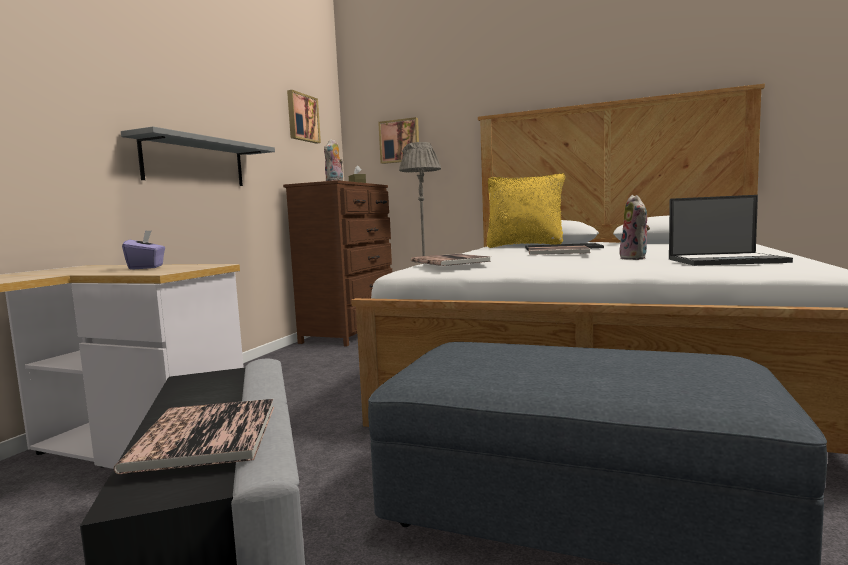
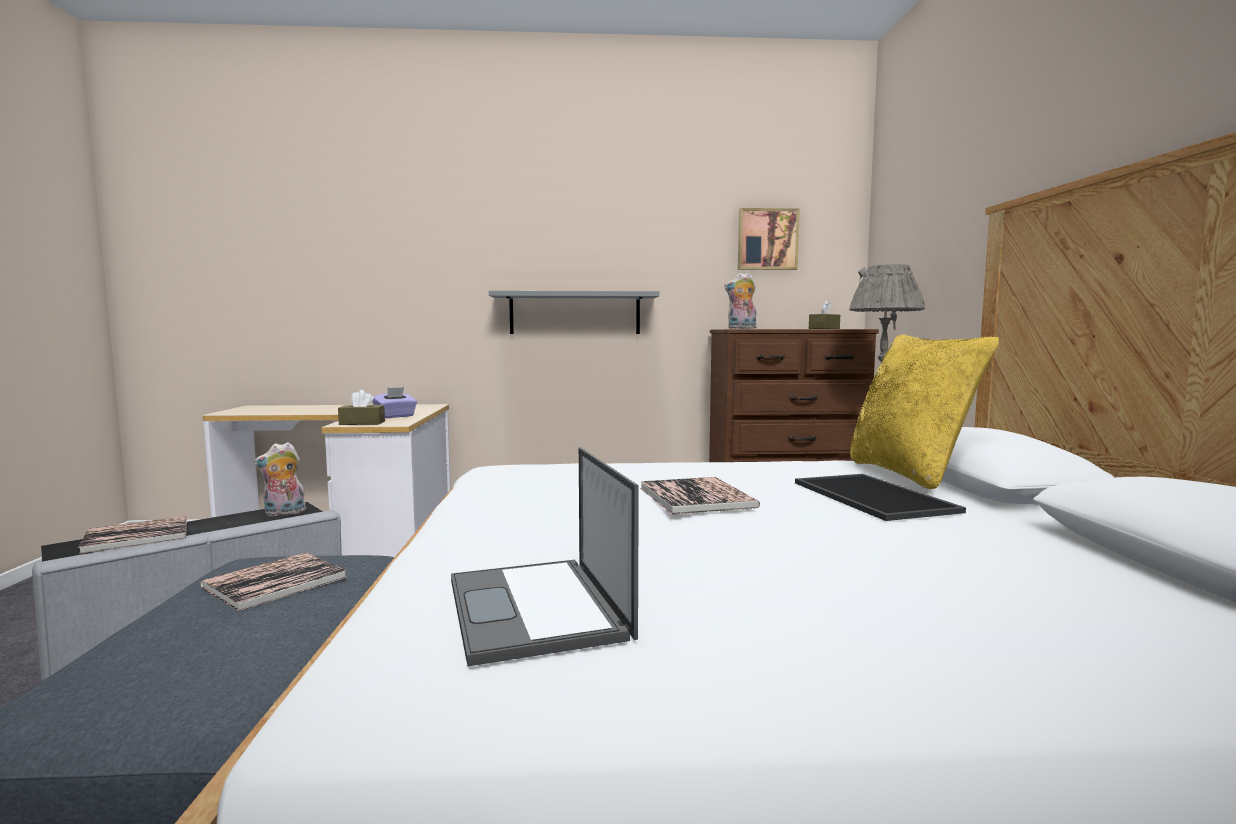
camera: 65 degrees right, 0 degrees up
(174, 269) = (362, 423): none -> brown tissue box
(400, 141) = (912, 257): picture -> none
(449, 261) = (526, 468): book -> book (275, 582)
(635, 258) = (658, 550): plush toy -> plush toy (283, 513)

